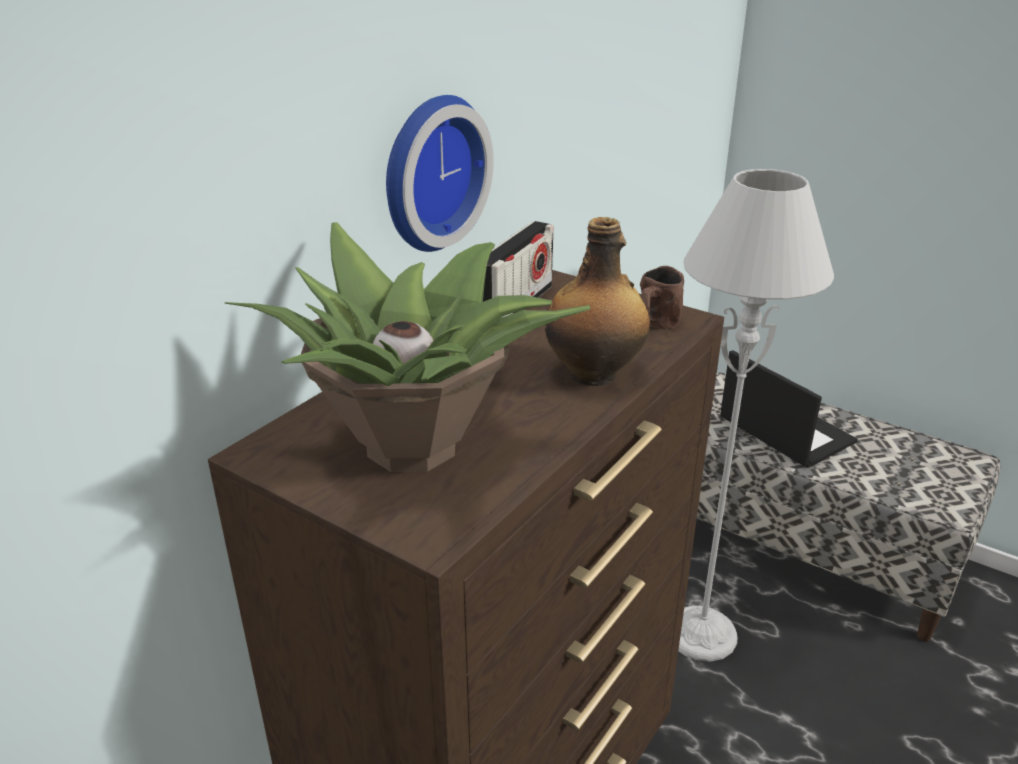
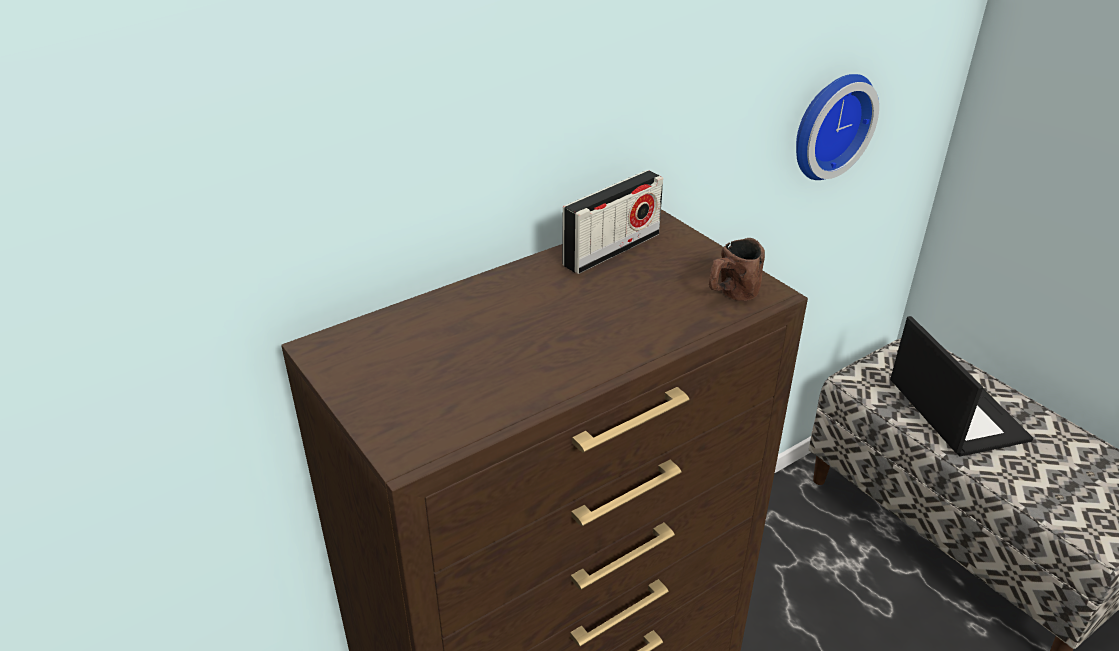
camera: 20 degrees right, 5 degrees up
(414, 443) = (444, 367): potted plant -> none
(429, 172) = (535, 117): wall clock -> wall clock (828, 124)
(594, 374) = (639, 334): bottle -> none
(701, 633) = (810, 592): grey floor lamp -> none

